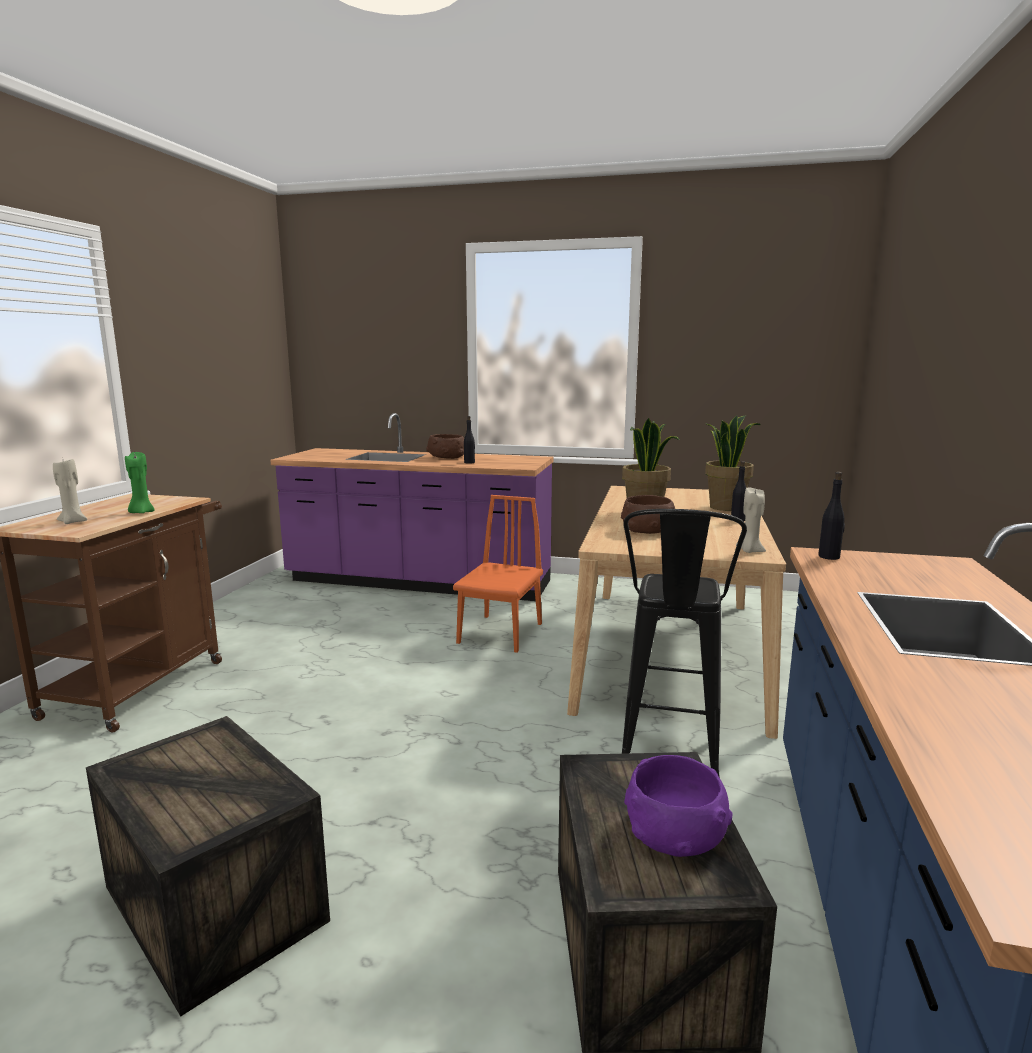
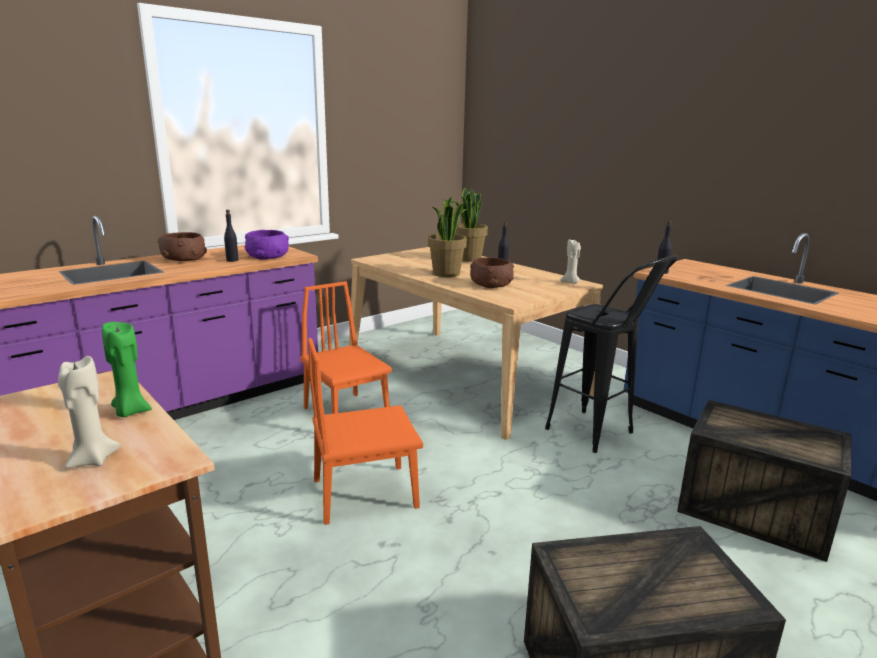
camera: 55 degrees left, 5 degrees up
(386, 685) = (365, 493): none -> orange chair
(676, 832) = (786, 432): purple bowl -> purple bowl (268, 256)

